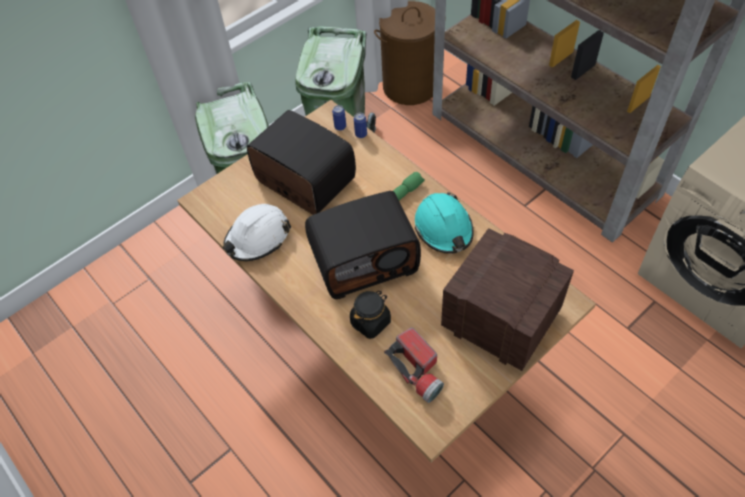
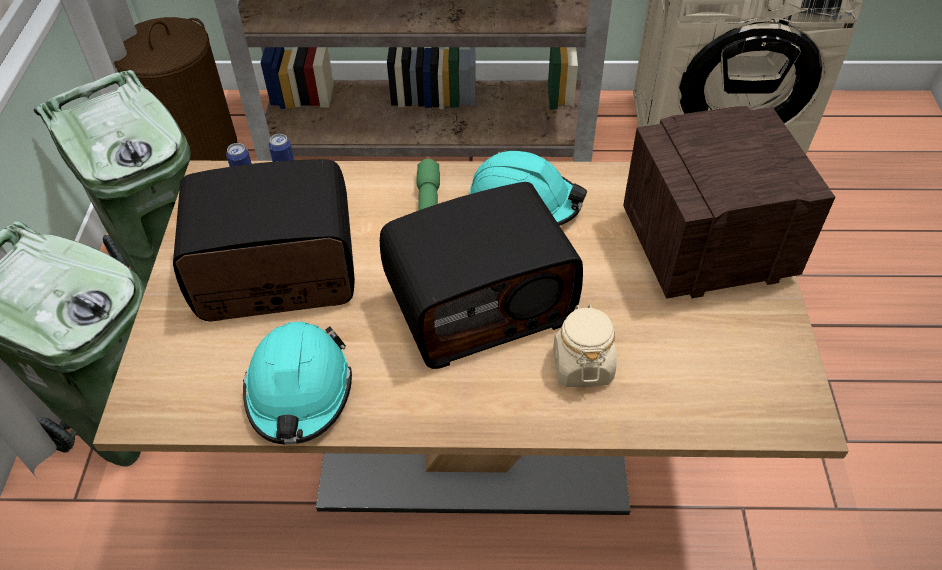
camera: 50 degrees left, 5 degrees down
(258, 238) = (299, 391): white hard hat -> turquoise hard hat
(364, 260) = (480, 304): radio -> radio turned 45 degrees clockwise
(370, 322) = (582, 365): black jar -> beige jar
(418, 370) = (704, 370): flashlight -> none

